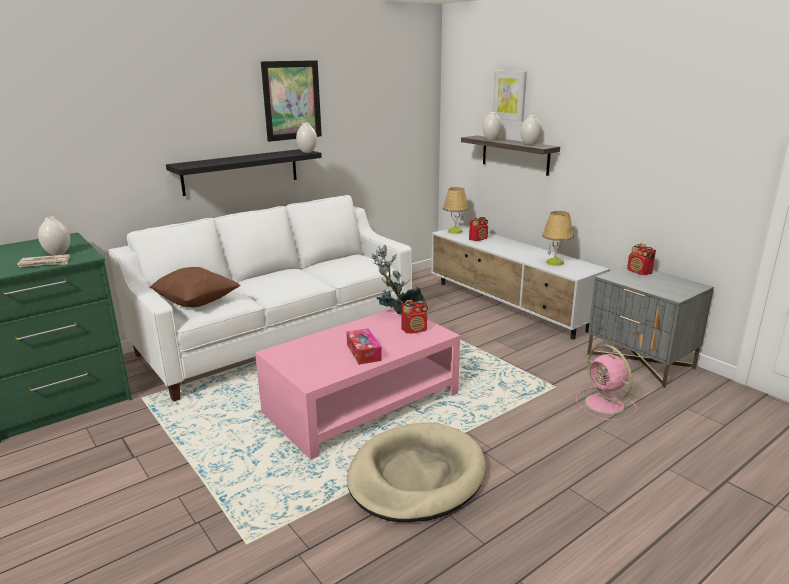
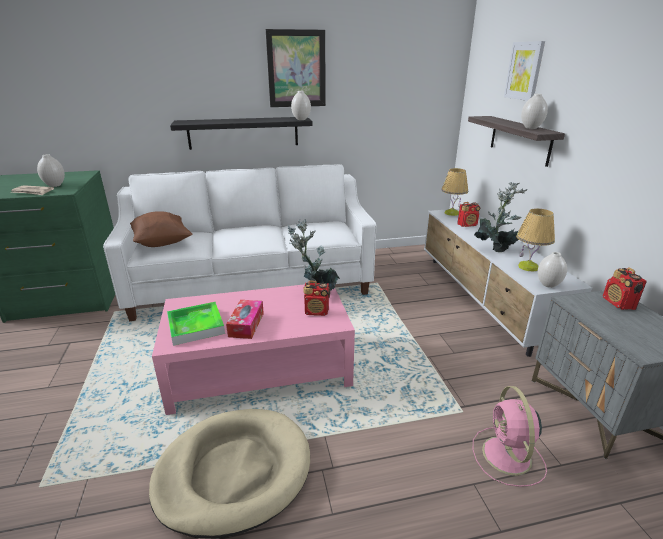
camera: 25 degrees right, 5 degrees up
(317, 364) = (196, 326): none -> tray
(491, 139) = (496, 120): white vase -> white vase (548, 284)
(519, 254) = (496, 249): none -> potted plant

